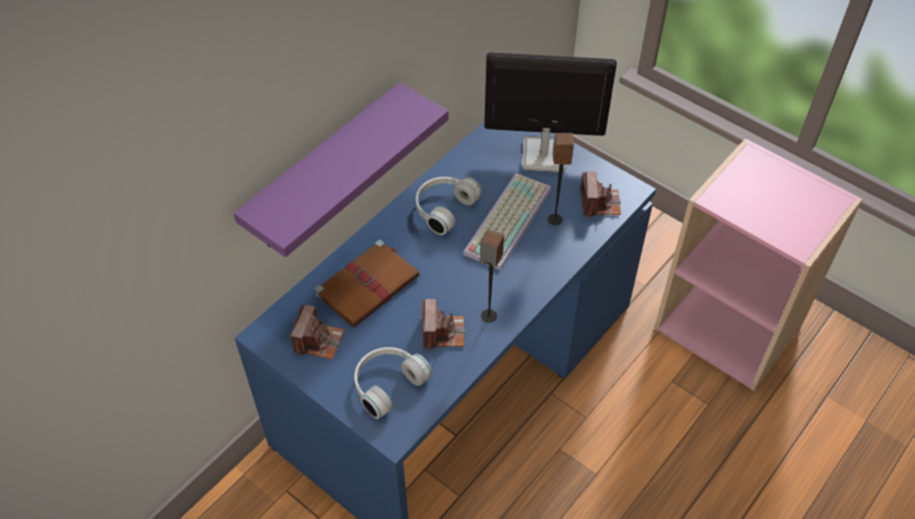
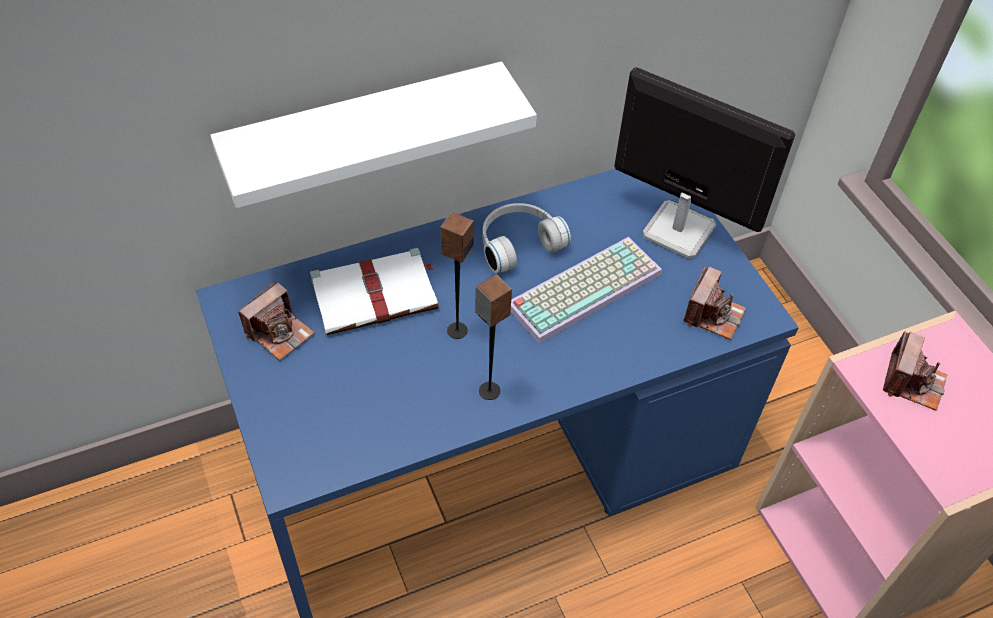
camera: 25 degrees right, 0 degrees up
(324, 170) = (365, 133): purple shelf -> white shelf
(369, 285) = (376, 294): brown book -> white book
(387, 383) = (320, 416): white headphones -> none
(442, 332) = (423, 385): camera -> camera (912, 382)
(554, 219) = (643, 311): speaker -> speaker (456, 330)

